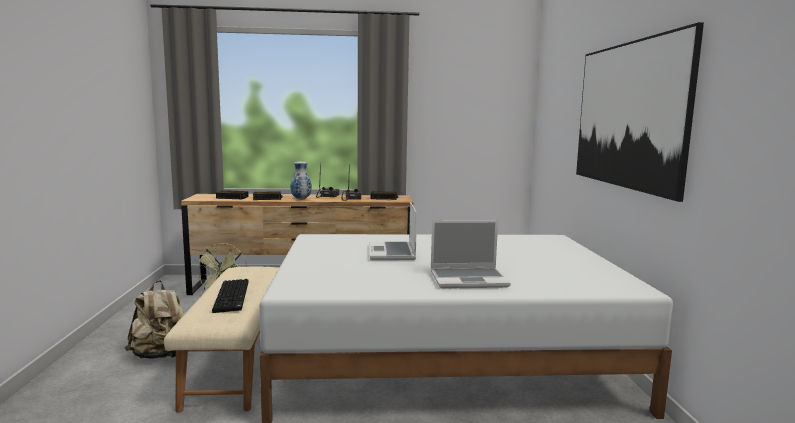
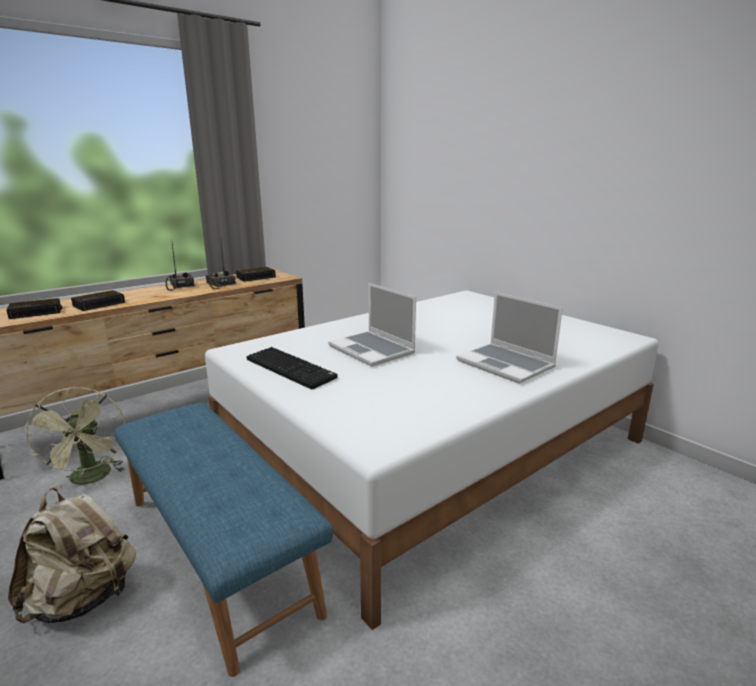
camera: 35 degrees left, 10 degrees up
(233, 297) = (221, 472): keyboard -> keyboard (292, 368)
(239, 361) = (220, 551): beige bench -> blue bench
(300, 199) = (153, 297): vase -> none
(469, 279) = (506, 364): laptop -> laptop turned 90 degrees clockwise
(627, 115) = (566, 165): picture -> none

